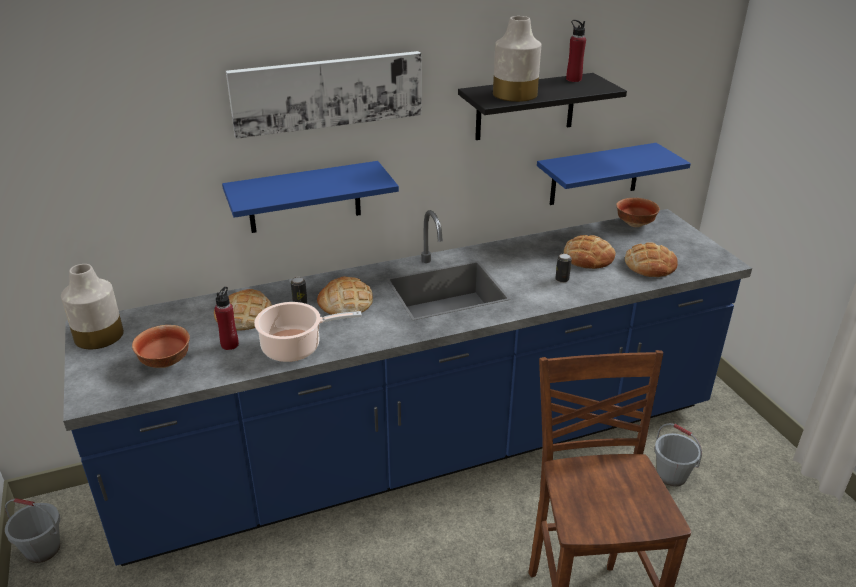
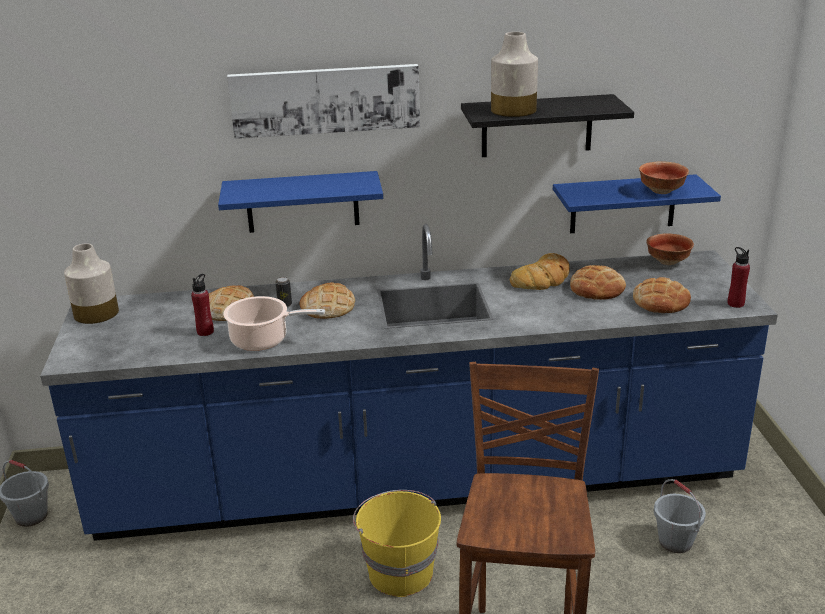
camera: 15 degrees right, 5 degrees down
(166, 362) = (144, 340): bowl -> bowl (662, 191)
(443, 547) = (399, 572): none -> yellow bucket
(535, 251) = (543, 279): none -> bread
(562, 279) = (556, 306): can -> none
(573, 79) = (586, 99): red bottle -> red bottle (735, 304)

